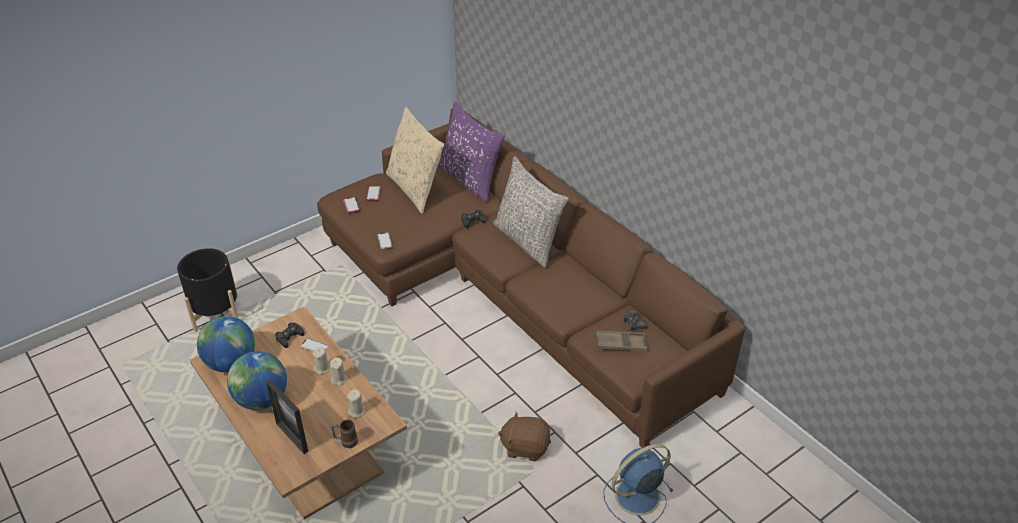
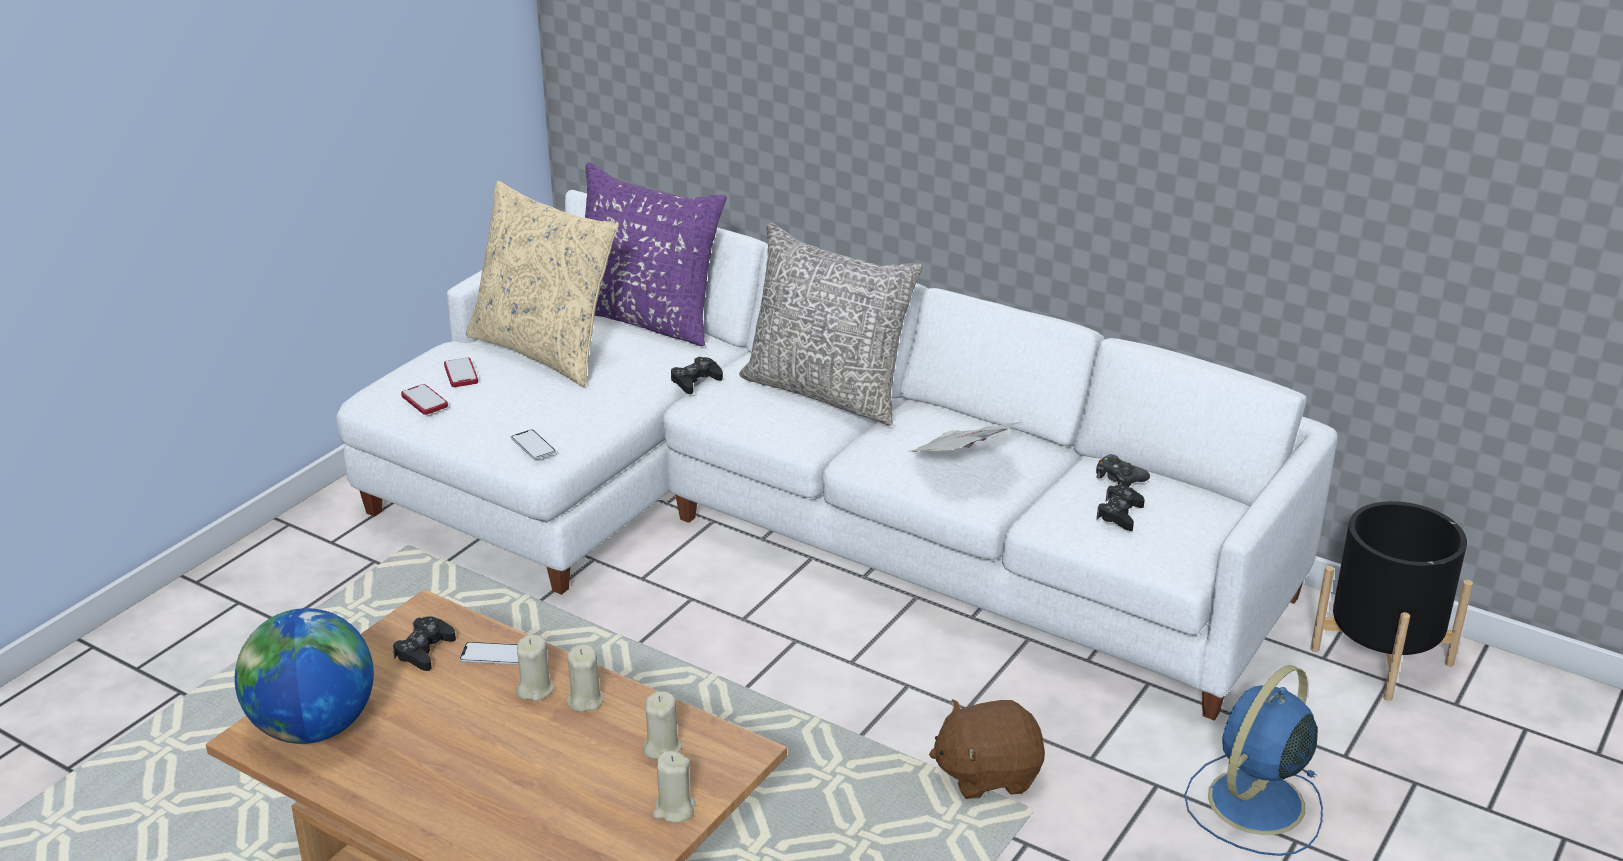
camera: 20 degrees left, 10 degrees down
(216, 313) = (163, 691): black planter -> black planter (1381, 656)
(262, 399) = (429, 778): globe -> none
(292, 437) = (544, 831): picture frame -> none
(346, 442) = (674, 809): mug -> beige candle
(511, 290) = (793, 517): brown sofa -> white sofa
(565, 296) = (962, 463): none -> newspaper
(621, 344) = (1119, 514): brown tray -> black game controller

